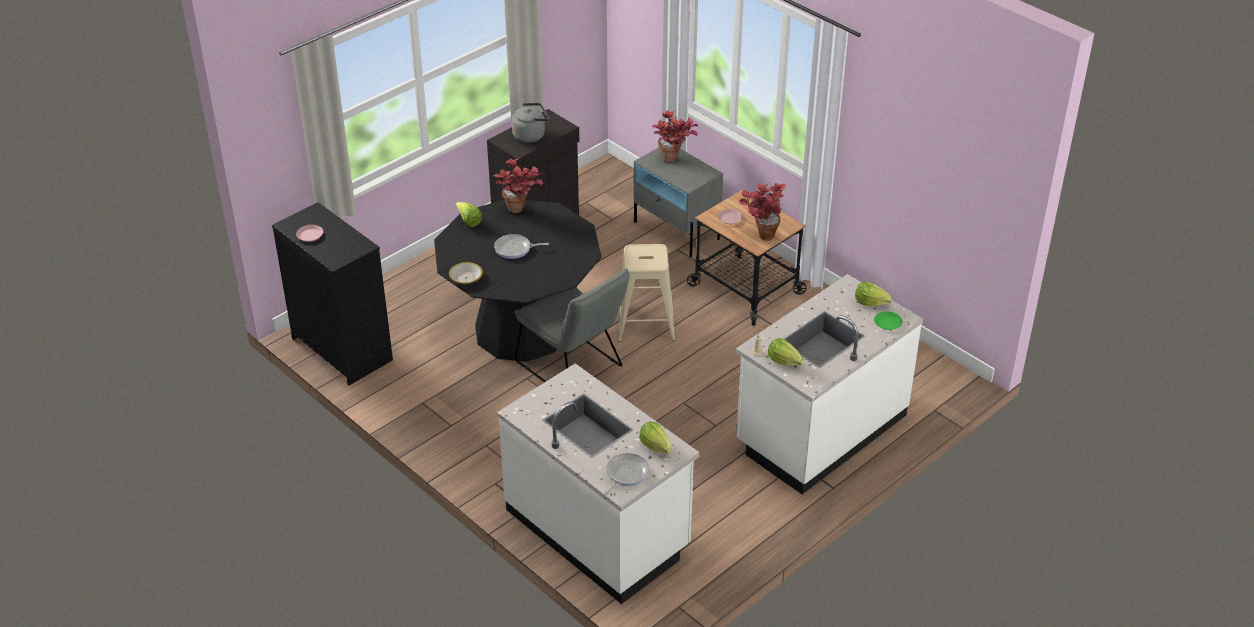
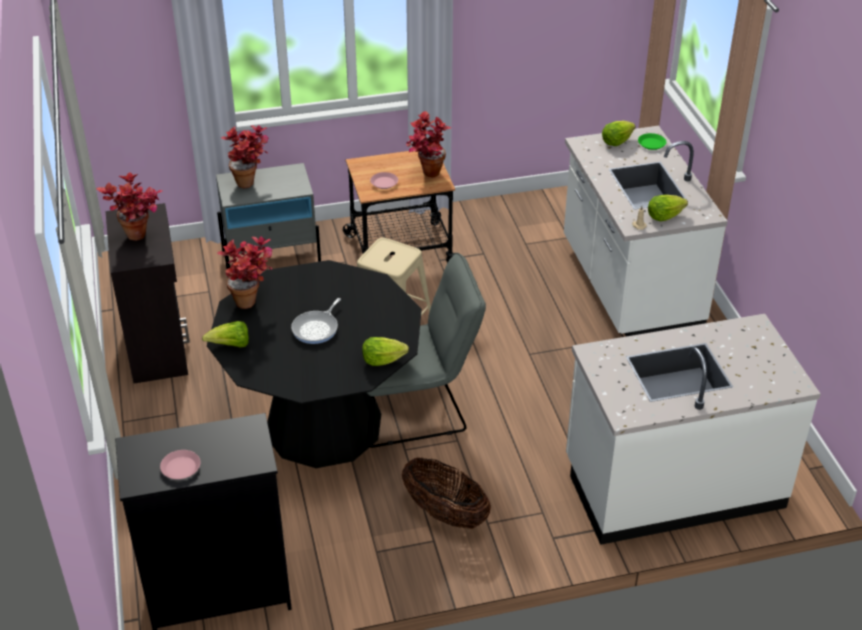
camera: 60 degrees left, 0 degrees up
(466, 278) = (334, 383): bowl -> none
(480, 421) = (445, 513): none -> basket
(531, 135) = (140, 239): grey kettle -> potted plant
(625, 474) = (771, 372): frying pan -> none
(655, 446) = (740, 337): lettuce -> lettuce (382, 360)

